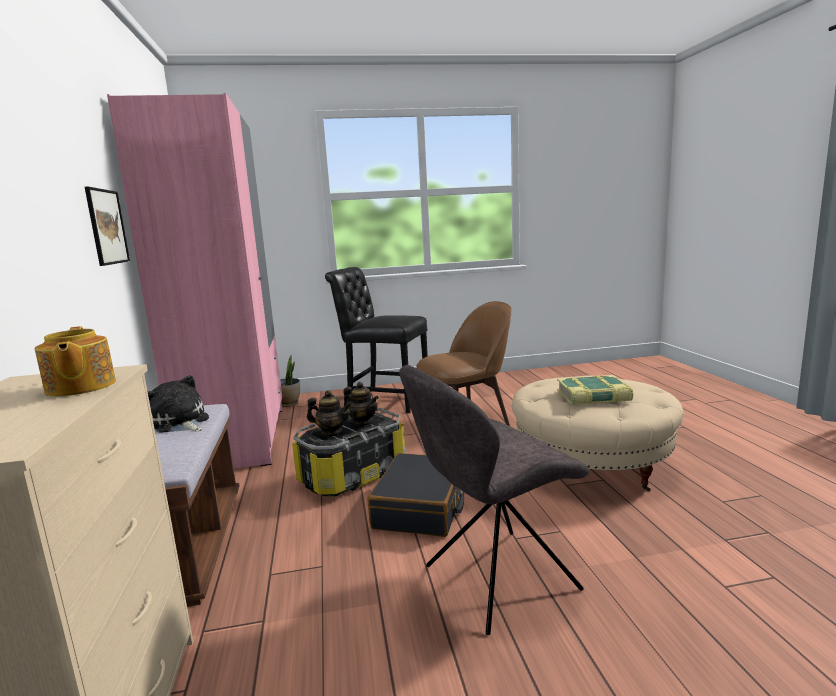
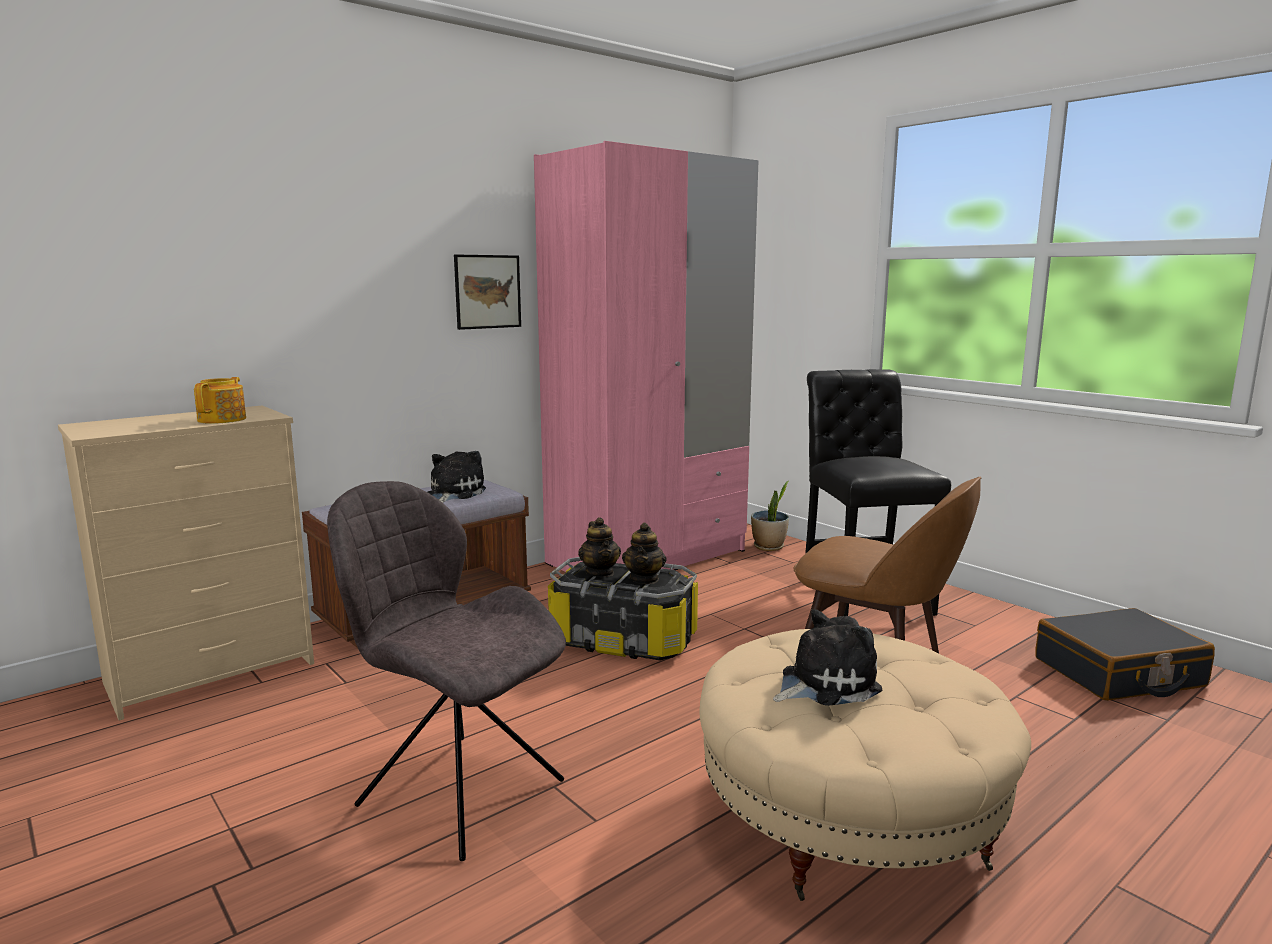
camera: 60 degrees right, 0 degrees up
(80, 387) = (223, 419): teapot -> teapot turned 150 degrees clockwise
(421, 507) = (582, 702): black suitcase -> black suitcase (1119, 673)
(593, 396) = (824, 684): book -> plush toy

